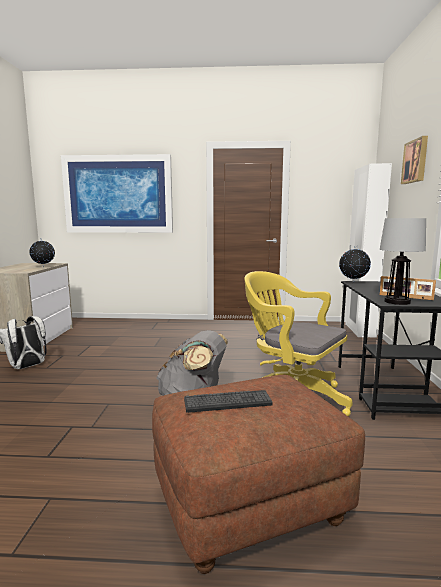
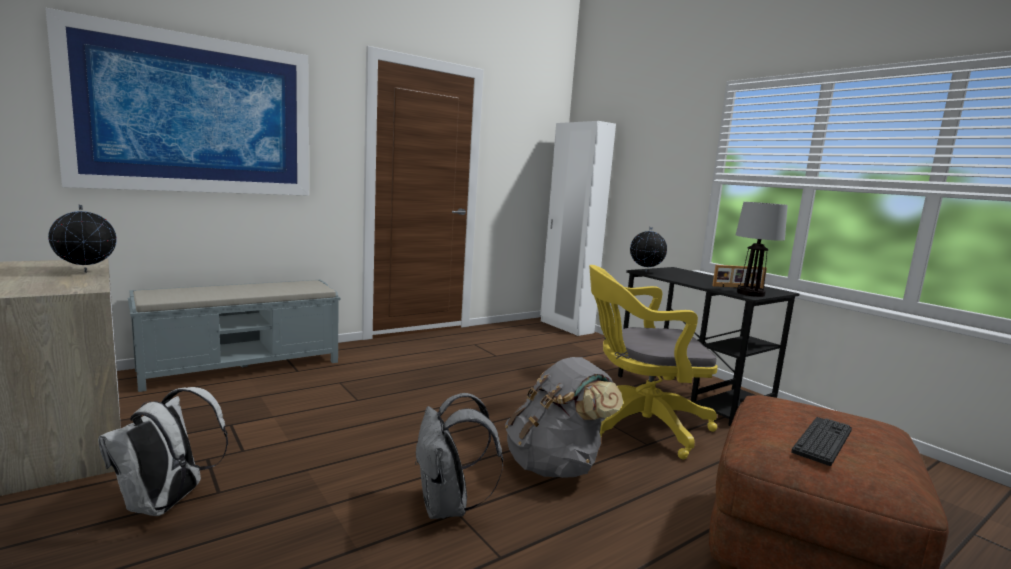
camera: 40 degrees left, 0 degrees up
(108, 400) = (448, 507): none -> grey backpack
(134, 323) = (243, 365): none -> grey bench
(416, 161) = (662, 128): picture -> none

